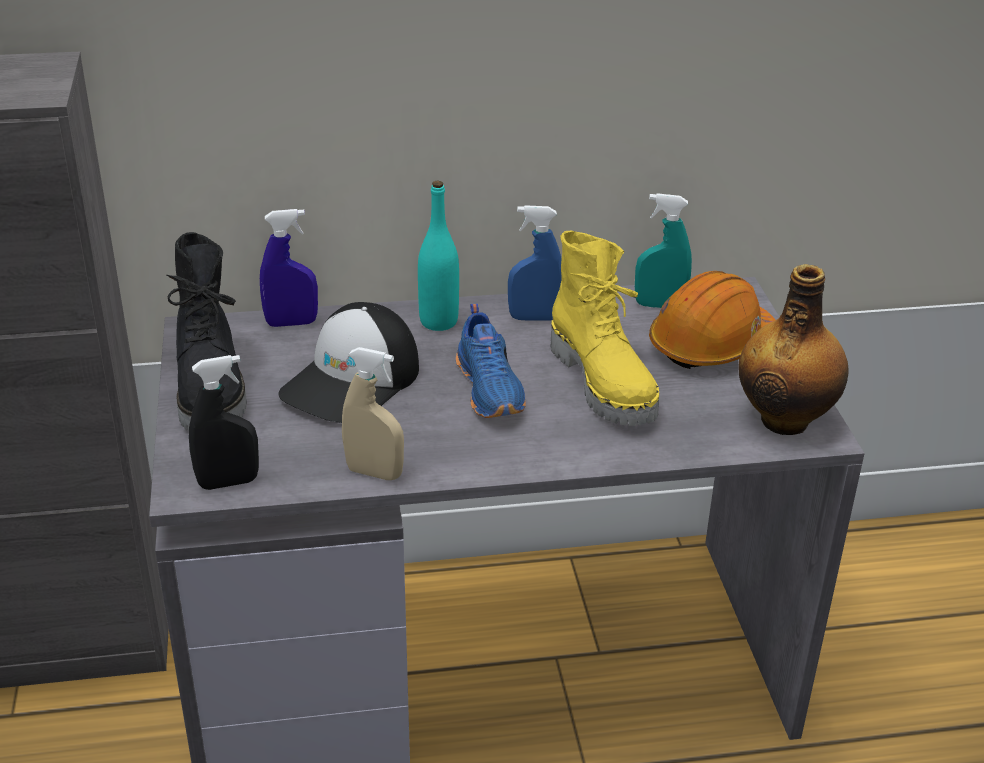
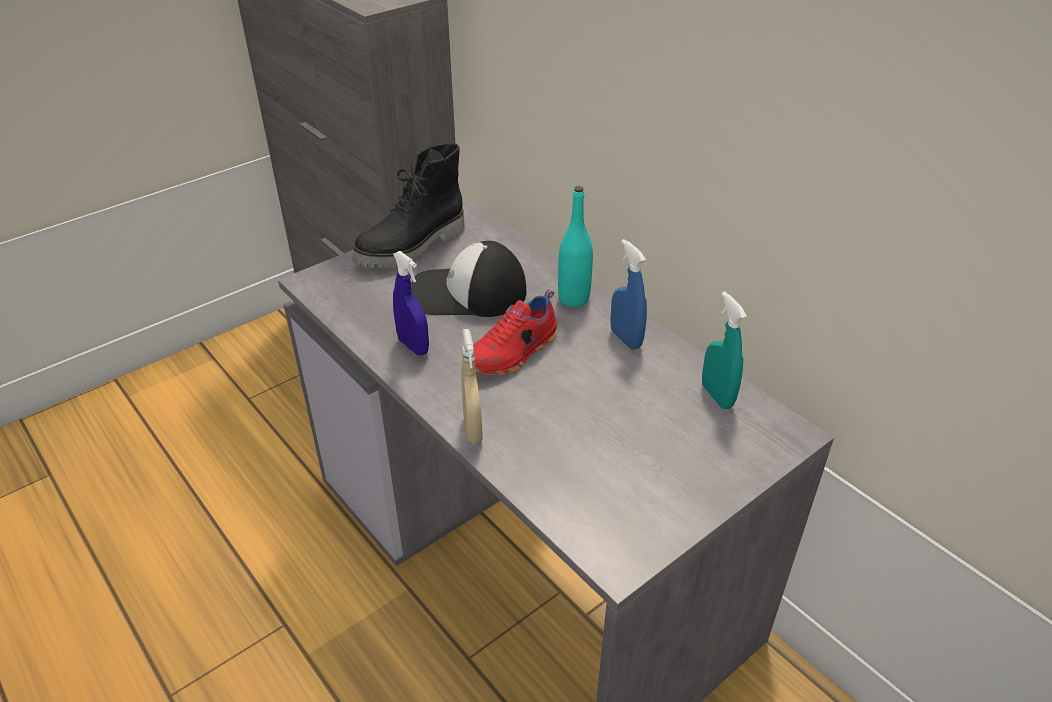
camera: 60 degrees right, 5 degrees up
(228, 482) = (326, 292): black spray bottle -> none
(291, 323) = (510, 244): blue spray bottle -> blue spray bottle (413, 346)
(374, 472) = (376, 341): beige spray bottle -> beige spray bottle (473, 430)
(491, 389) = (514, 353): blue shoe -> red shoe
(604, 383) = (574, 405): yellow boot -> none
(710, 344) = (690, 445): orange hard hat -> none
(785, 419) = (620, 530): bottle -> none

